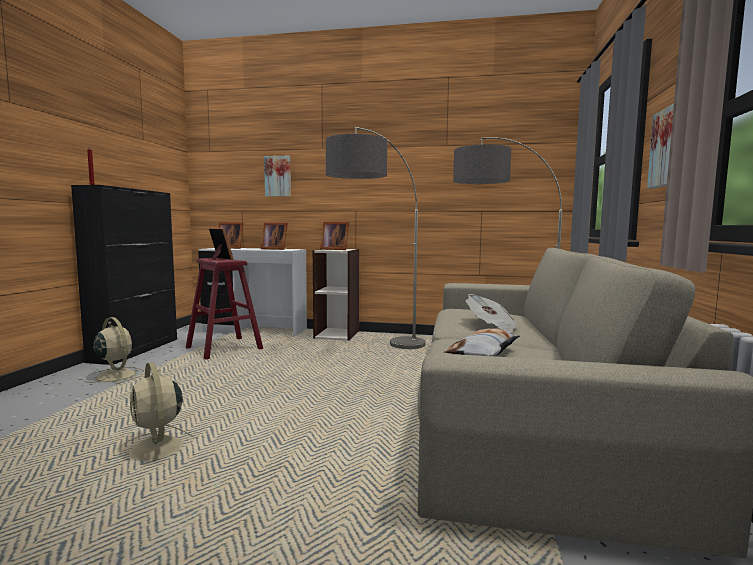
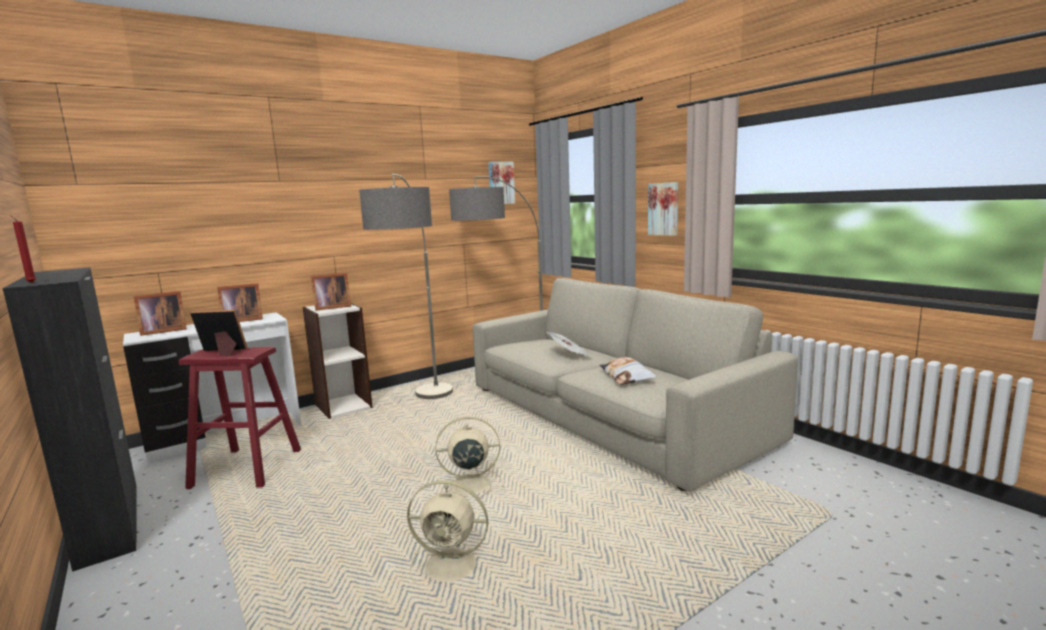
camera: 45 degrees left, 5 degrees up
(115, 375) = (187, 555): beige fan -> beige fan (468, 485)
(278, 176) = (218, 220): picture -> picture (501, 183)

